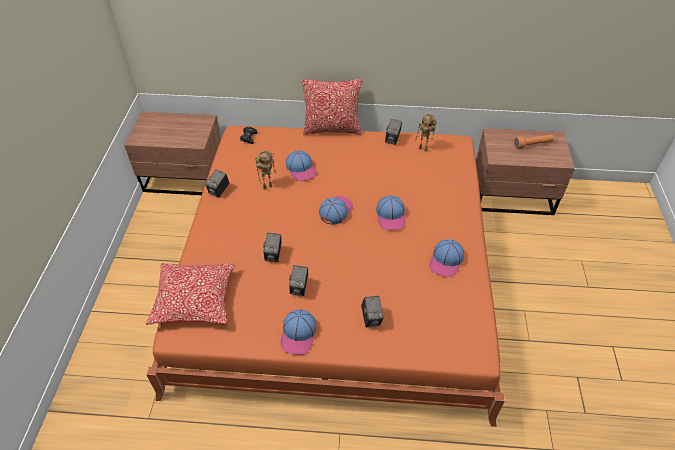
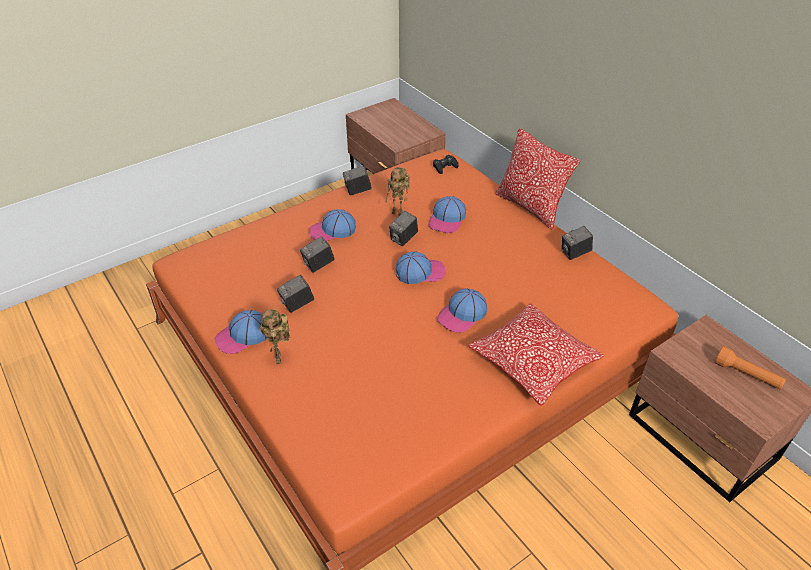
camera: 50 degrees right, 5 degrees down
(195, 300) = (222, 252): pillow -> pillow (533, 362)
(371, 318) = (310, 377): camera -> camera (403, 239)
(424, 149) = (594, 284): toy robot -> toy robot (280, 359)
(446, 261) = (450, 395): cap -> cap (332, 230)

